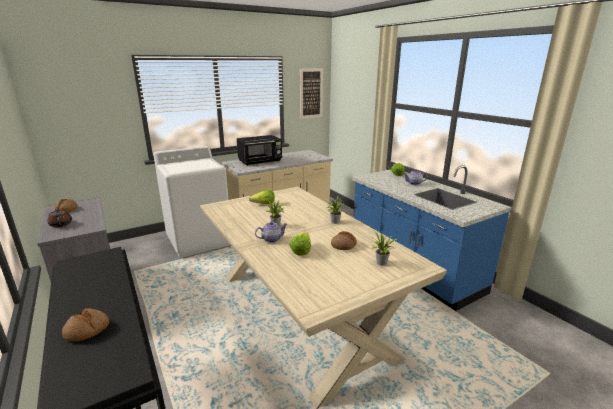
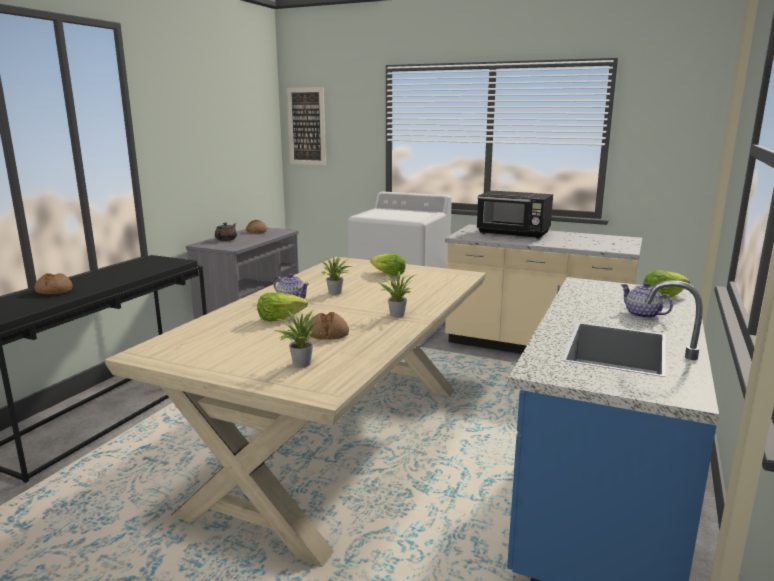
camera: 55 degrees right, 5 degrees down
(311, 93) = (678, 129): picture -> picture (306, 126)

